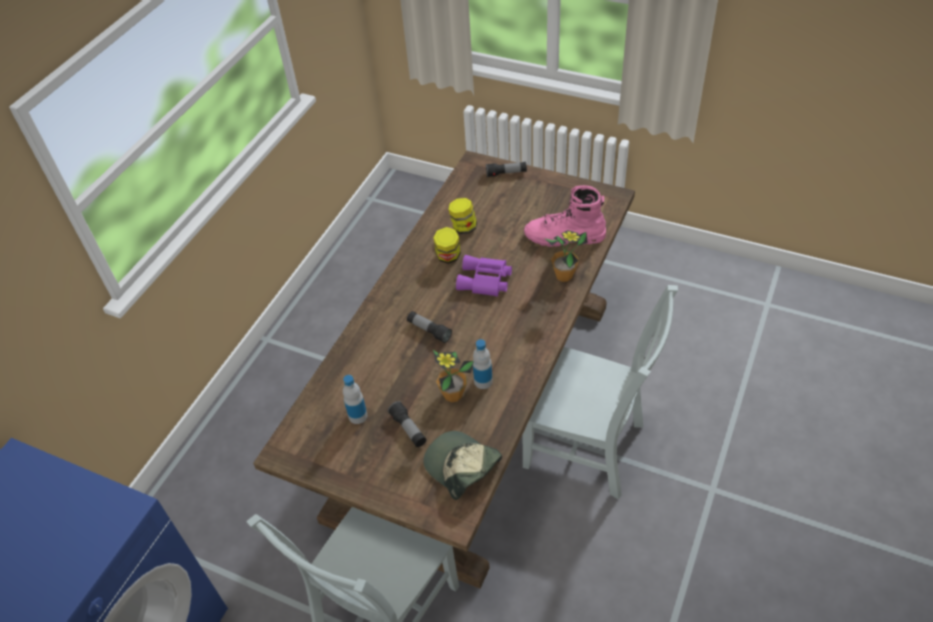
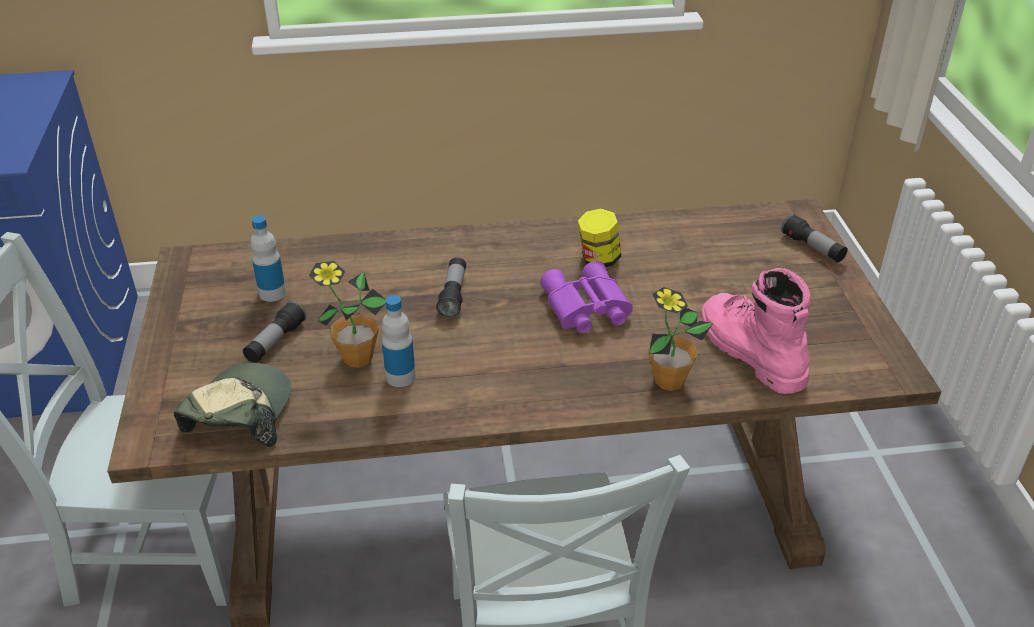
camera: 55 degrees right, 10 degrees down
(463, 227) = (665, 251): jar -> none

